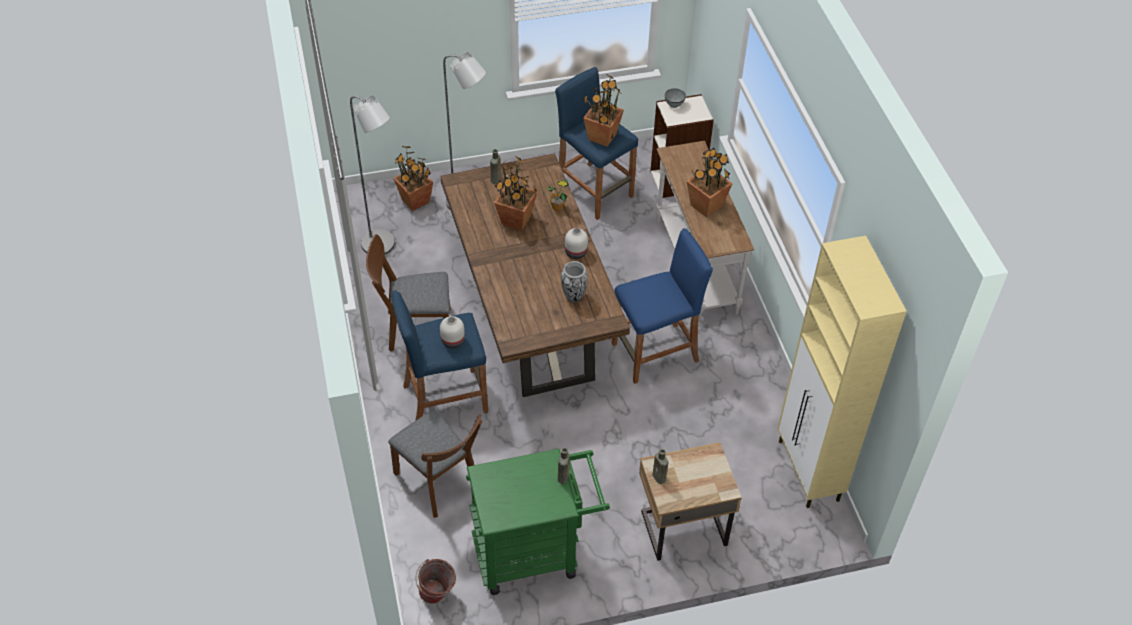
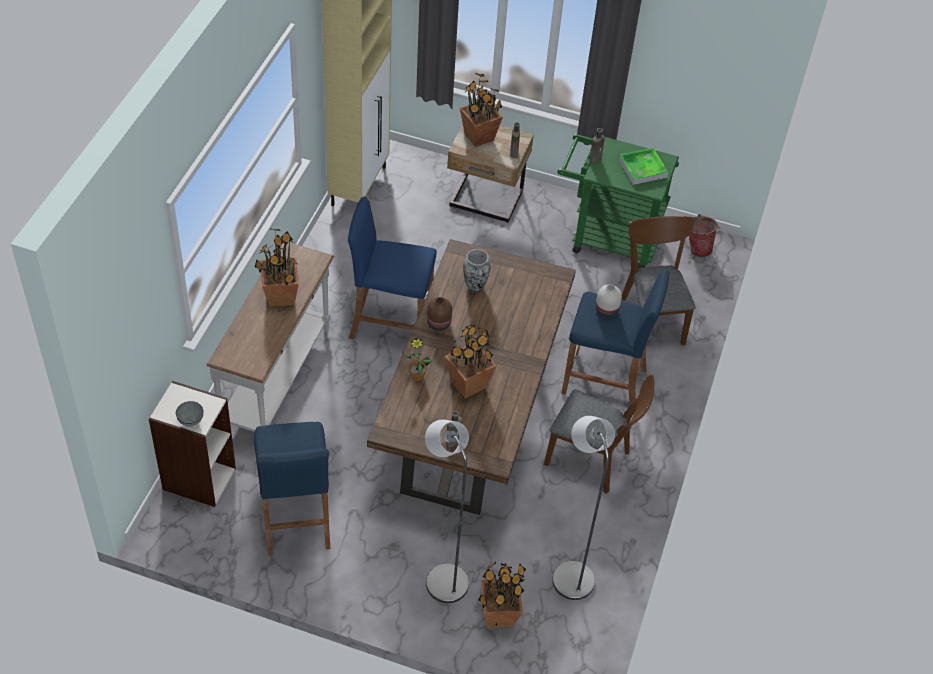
camera: 150 degrees left, 0 degrees up
(509, 494) = (642, 168): none -> tray
(575, 253) = (439, 323): white vase -> brown vase
(601, 137) = (296, 441): potted plant -> potted plant (479, 137)

